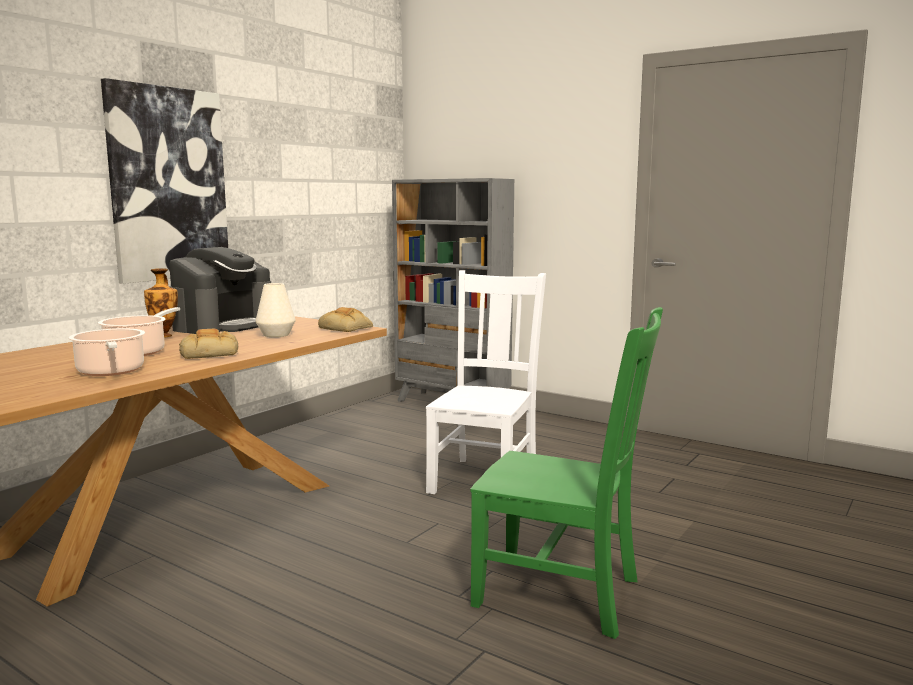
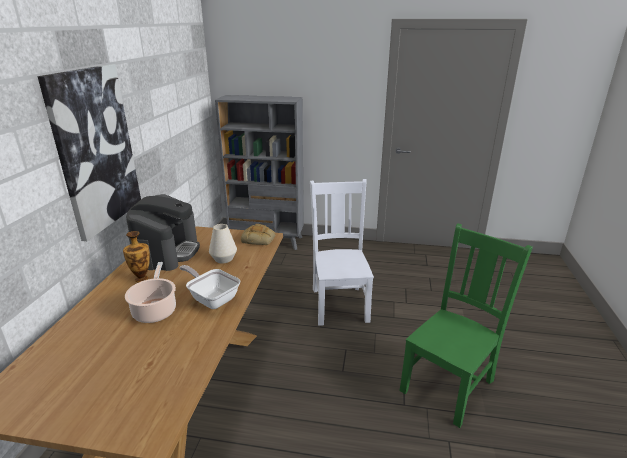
camera: 25 degrees left, 15 degrees up
(111, 372) = (175, 347): cooking pot -> none
(210, 353) = (212, 298): bread -> frying pan
(563, 593) = (449, 384): green chair -> green chair turned 45 degrees counterclockwise

